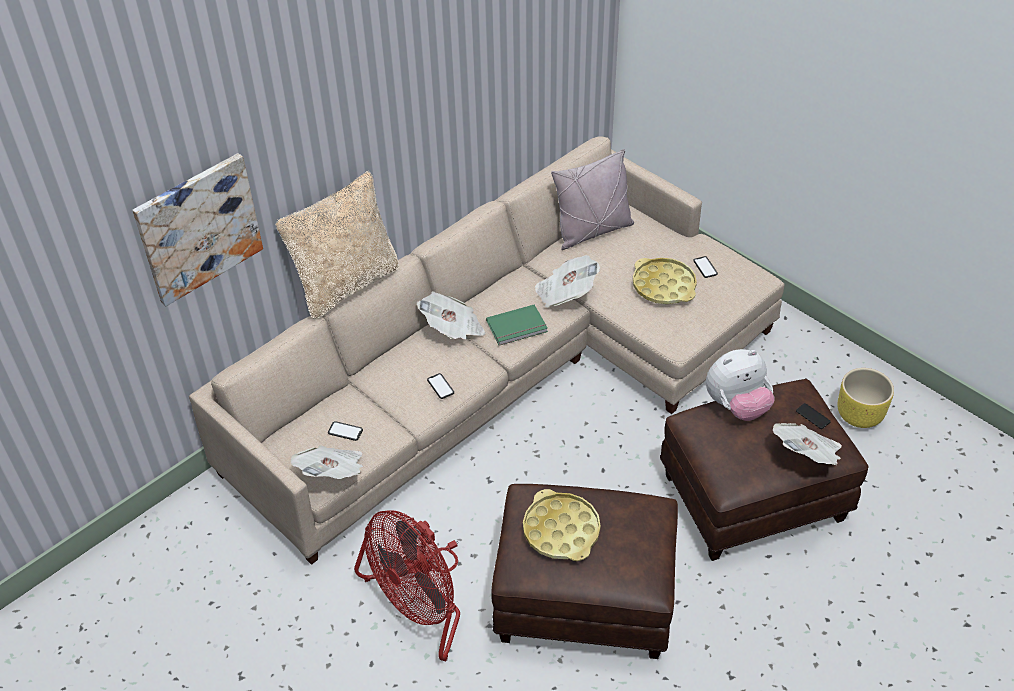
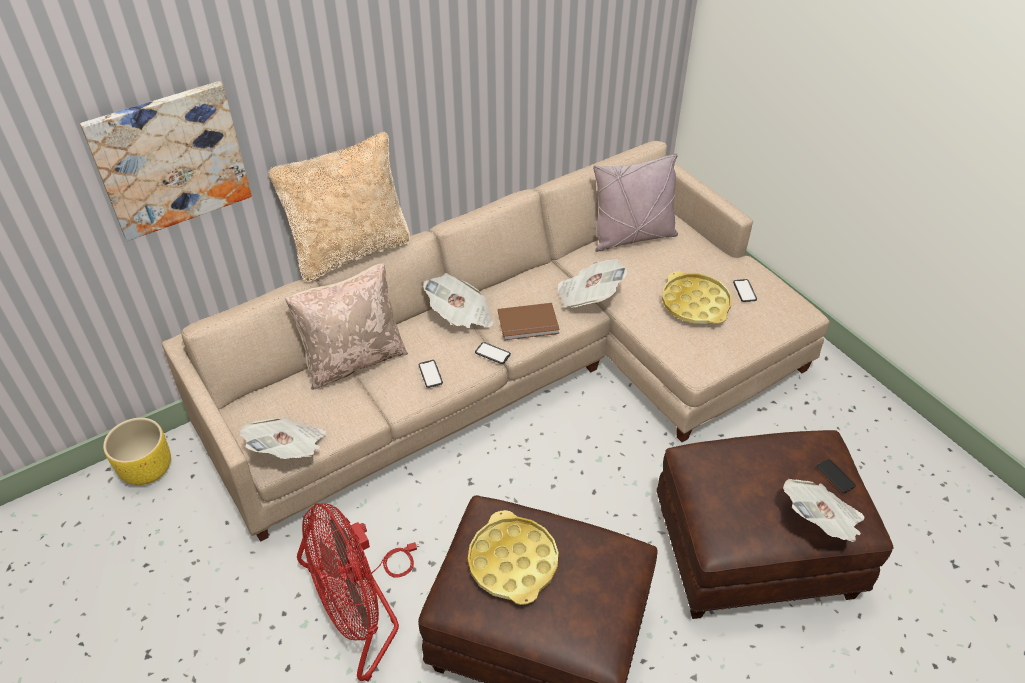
camera: 10 degrees right, 0 degrees up
(345, 431) = (317, 406): phone -> phone (492, 353)
(365, 384) = (353, 359): none -> beige pillow
(517, 327) = (528, 324): green book -> brown book
(736, 406) = (748, 449): plush toy -> none
(859, 415) = (891, 478): yellow planter -> yellow planter (147, 468)

